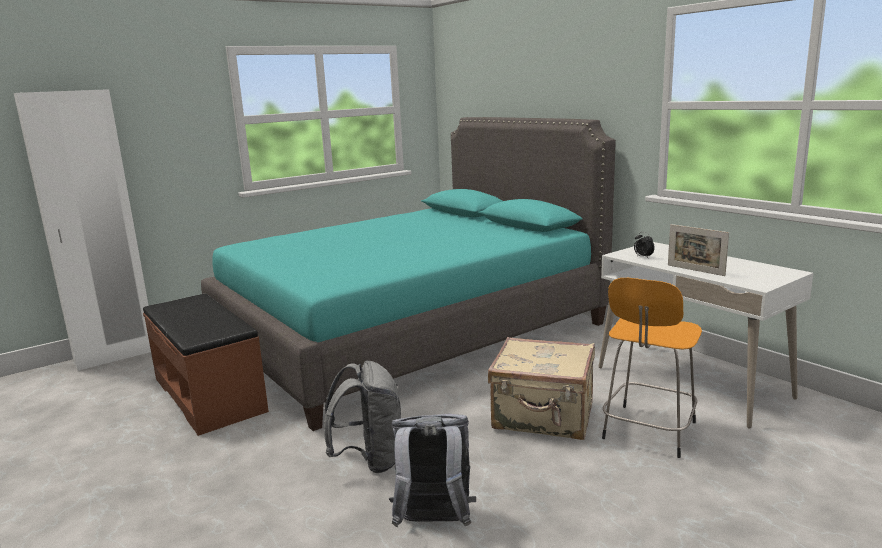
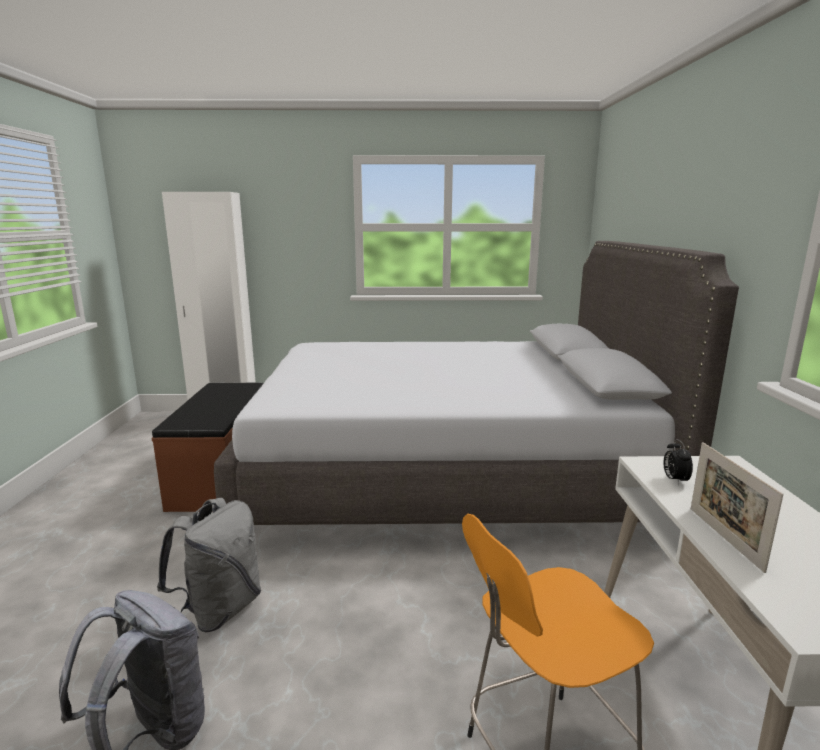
camera: 35 degrees right, 0 degrees up
(409, 333) = (446, 473): turquoise bed -> grey bed
(544, 417) = (440, 653): beige suitcase -> none

